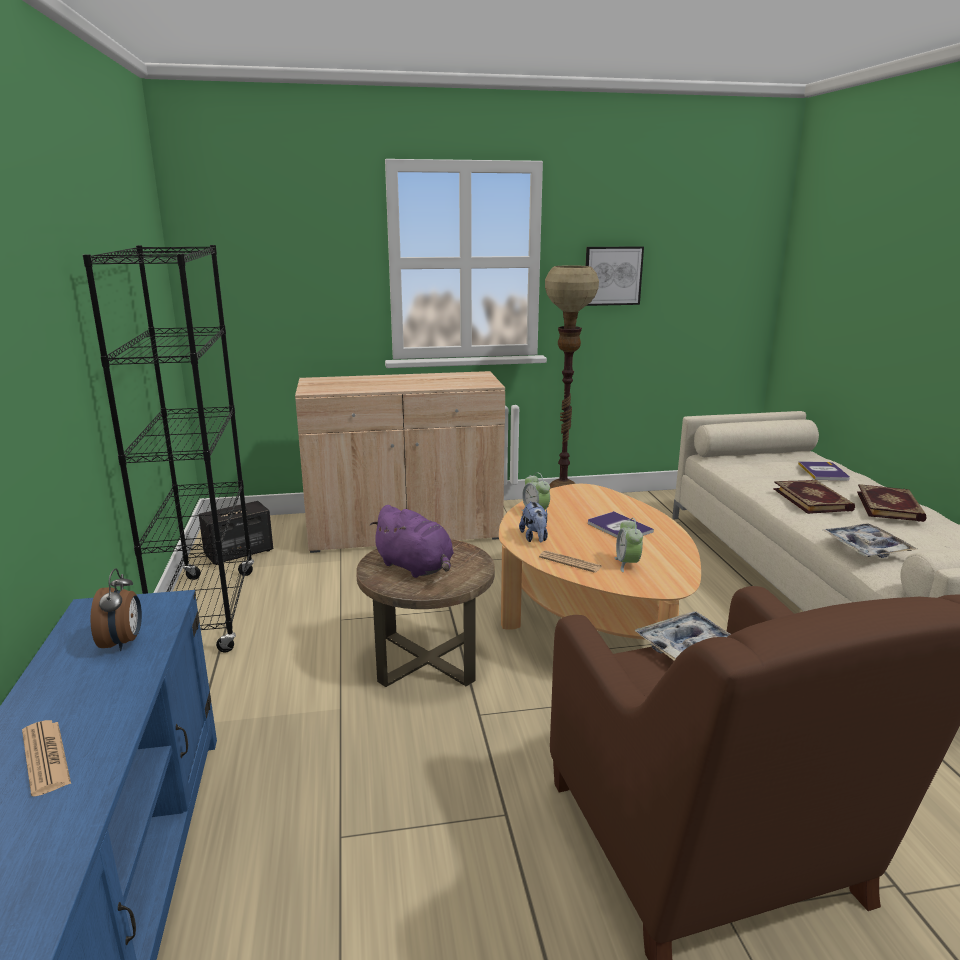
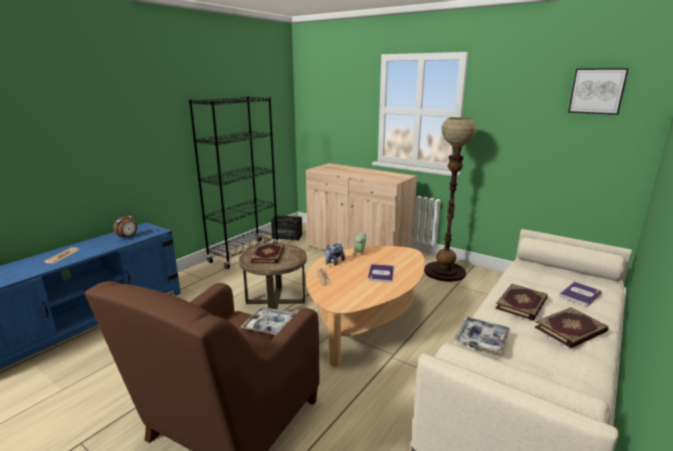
camera: 45 degrees right, 0 degrees up
(416, 567) = (268, 255): purple plush toy -> book
(612, 276) = (510, 126): picture -> picture (597, 91)
(627, 564) = (344, 289): alarm clock -> none

